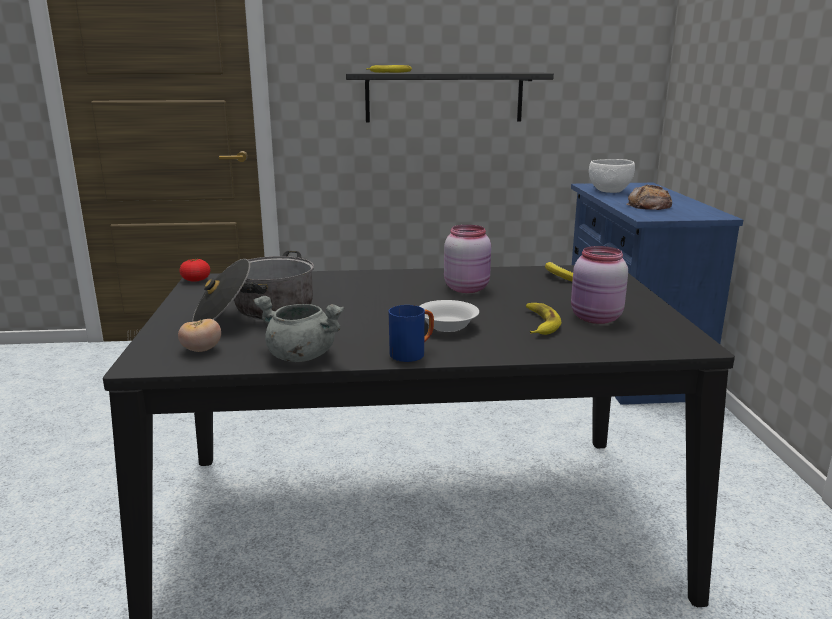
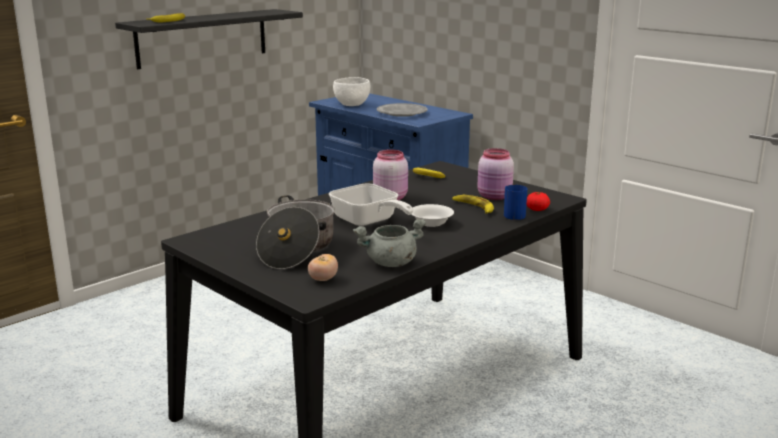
camera: 40 degrees left, 0 degrees up
(196, 280) = (185, 242): tomato -> tomato (537, 209)
(385, 306) = (368, 222): none -> frying pan
(412, 354) = (447, 242): blue mug -> blue mug (515, 215)
(649, 206) = (402, 113): bread -> grey plate

